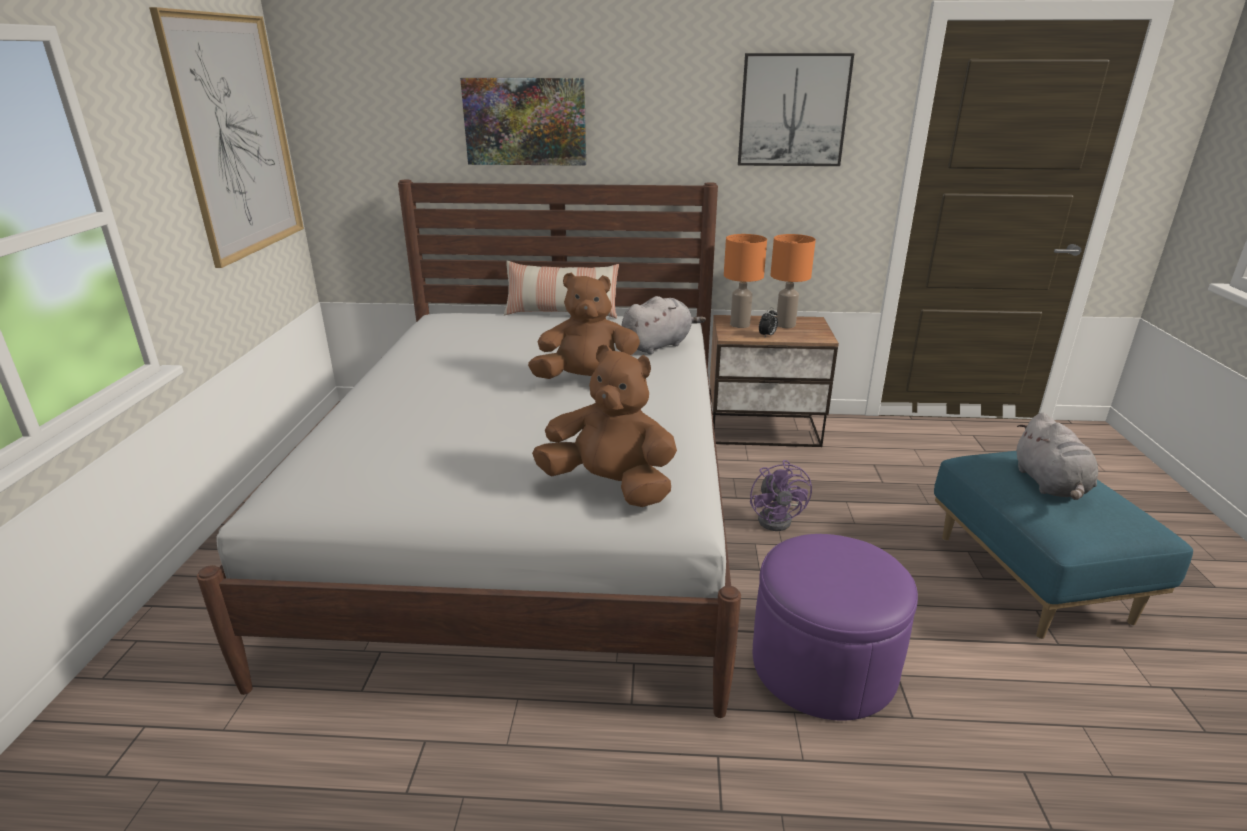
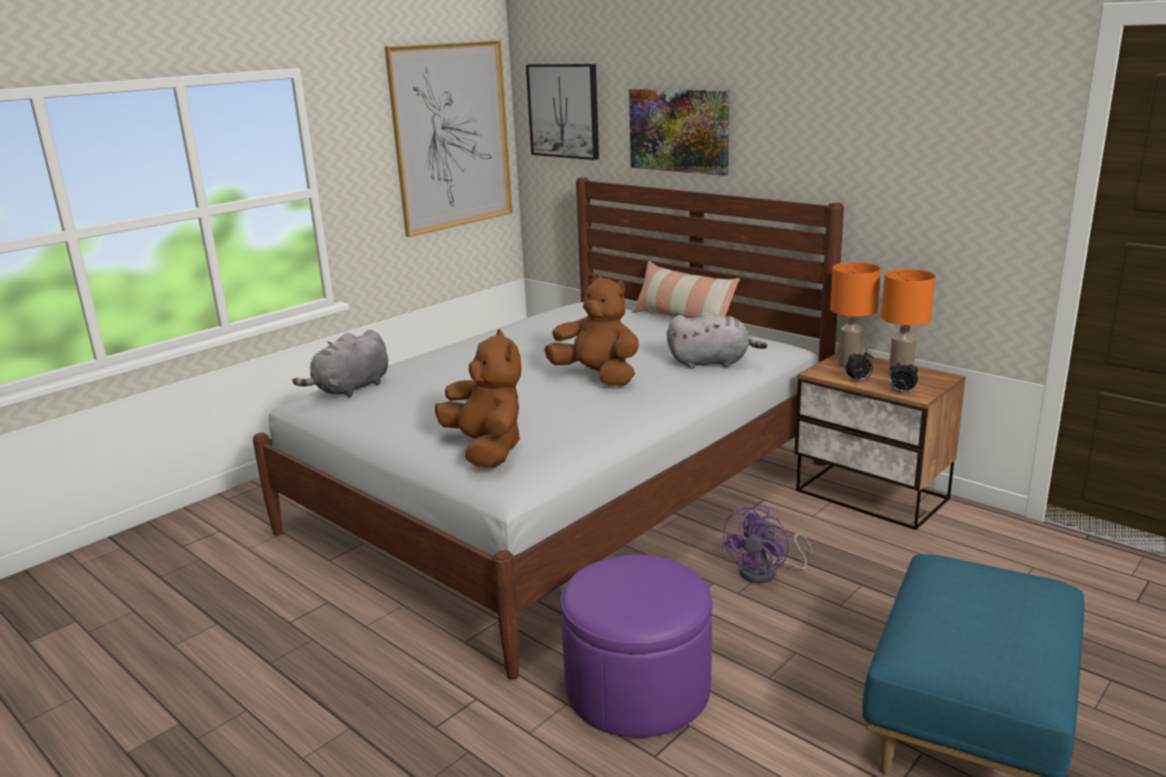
camera: 40 degrees right, 5 degrees down
(793, 110) = (932, 129): picture -> picture (564, 111)
(809, 338) = (901, 392): none -> alarm clock
(1050, 485) = (979, 608): grey plush toy -> grey plush toy (350, 389)

